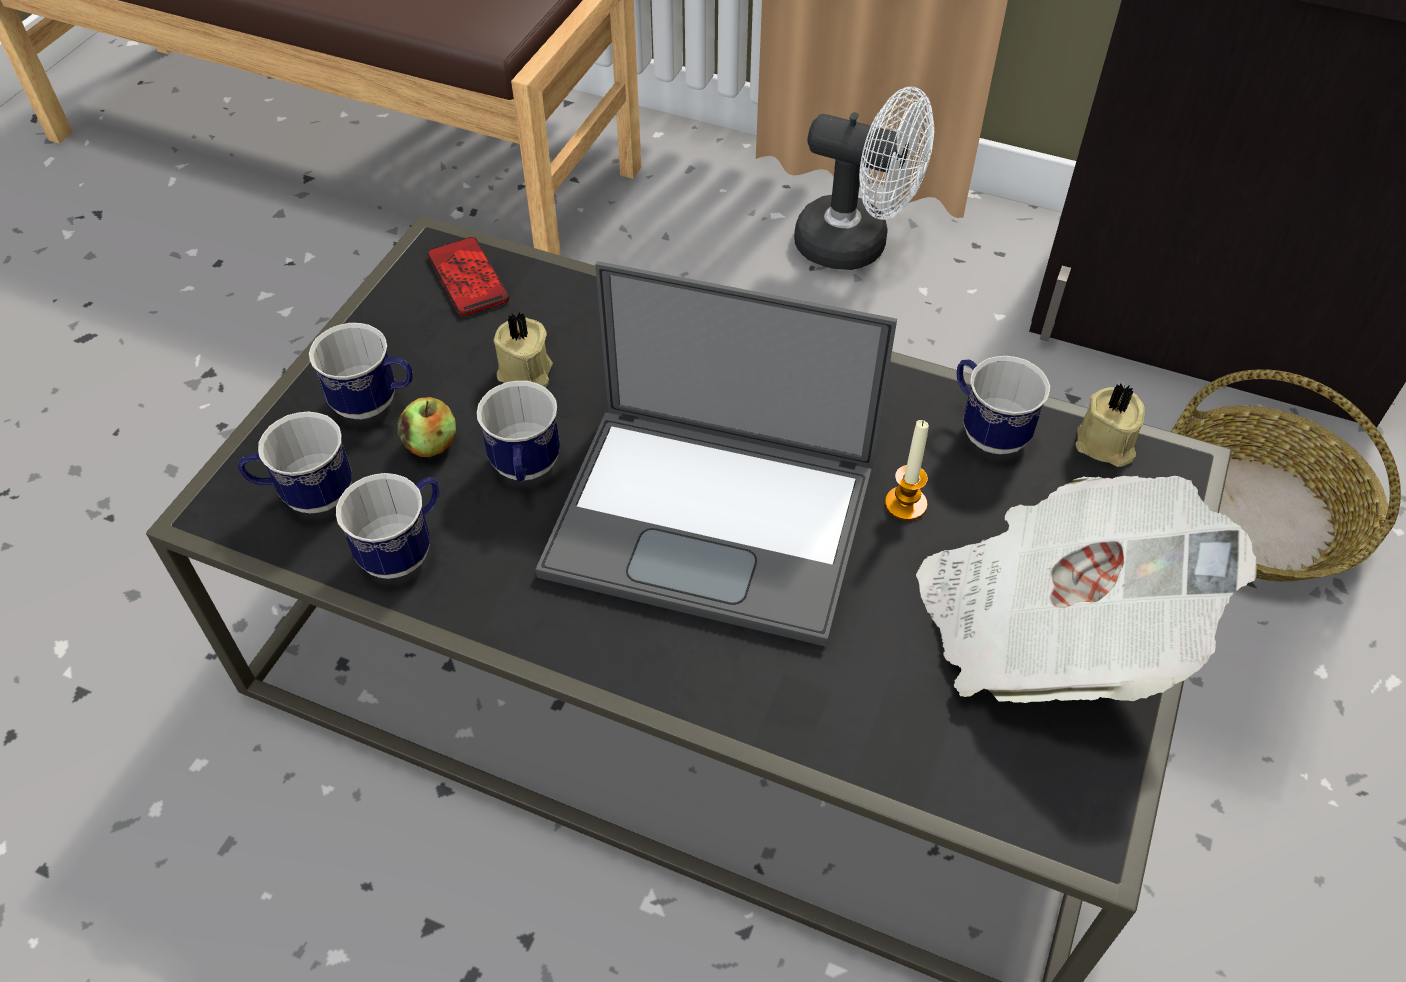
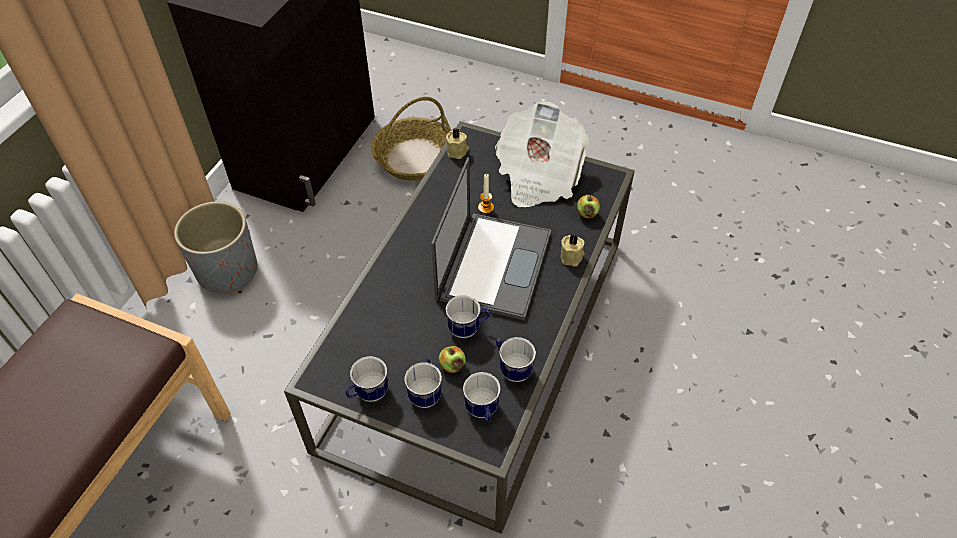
camera: 90 degrees left, 0 degrees up
(468, 278) = (339, 362): phone -> none
(525, 374) = (409, 333): beige candle -> beige candle (572, 257)
(856, 245) = (227, 271): white fan -> grey planter
(912, 745) = (587, 213): none -> apple
(986, 430) = (449, 182): mug -> mug (368, 394)

